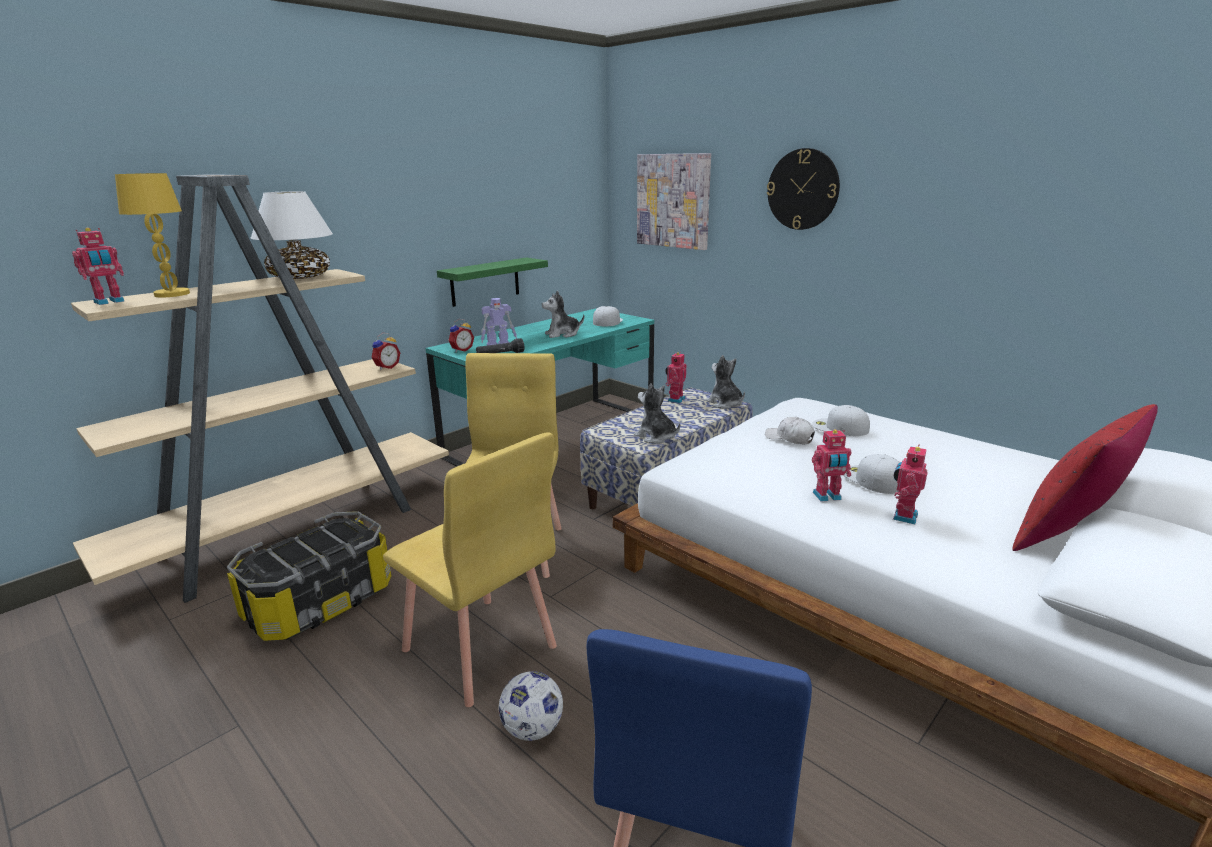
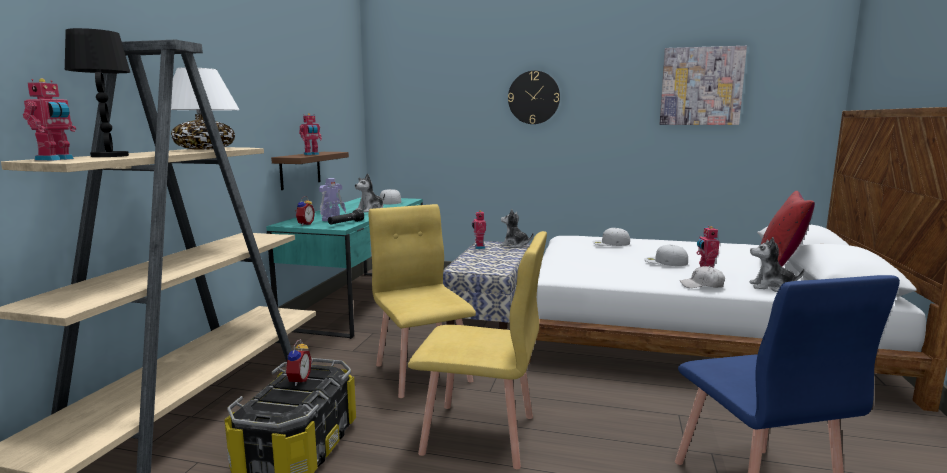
camera: 30 degrees left, 10 degrees down
(172, 294) = (110, 156): yellow table lamp -> black table lamp
(386, 367) = (265, 236): alarm clock -> alarm clock (297, 380)
(485, 281) = (300, 170): green shelf -> brown shelf
(532, 729) = (578, 464): football -> none
(656, 437) = (501, 266): plush toy -> plush toy (771, 287)
(673, 201) = (428, 109): picture -> picture (701, 86)
(789, 438) = (590, 252): white cap -> white cap (702, 285)
(827, 497) = (657, 272): toy robot -> toy robot (311, 154)

